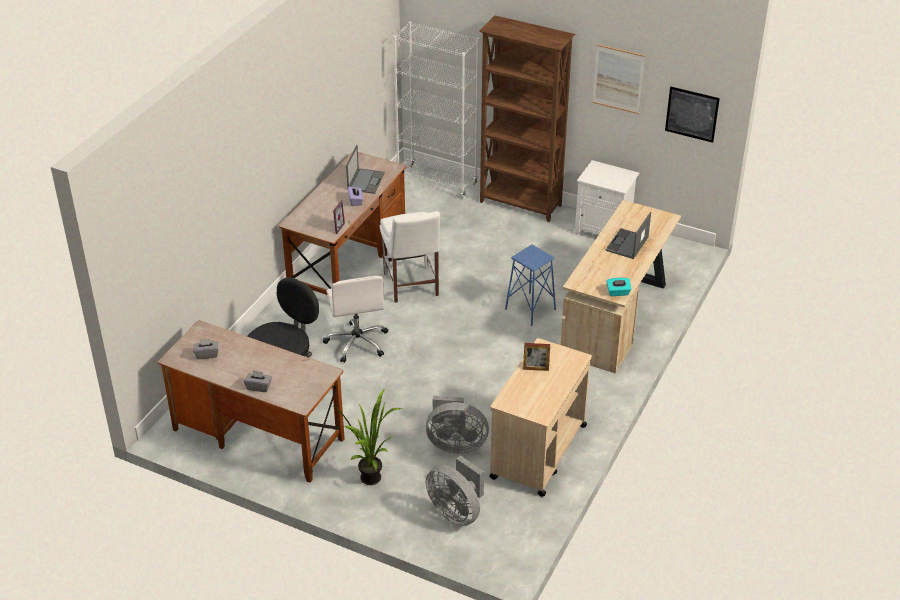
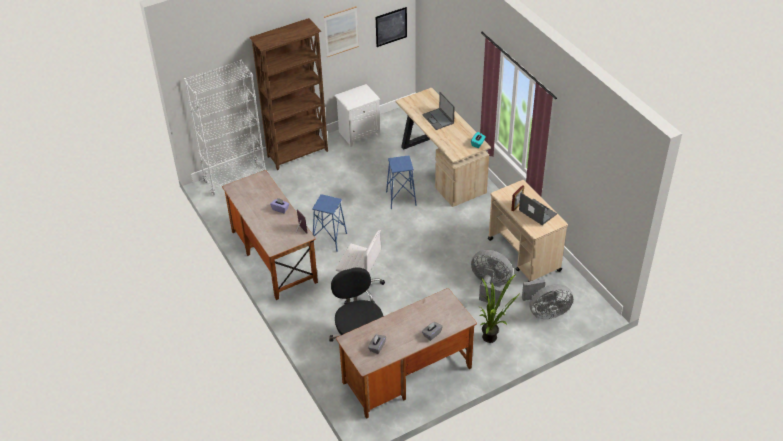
camera: 55 degrees left, 5 degrees up
(366, 181) = (263, 195): laptop -> laptop (537, 212)
(411, 286) = (329, 239): white chair -> blue stool
(455, 444) = (490, 286): grey fan -> grey fan turned 105 degrees counterclockwise

